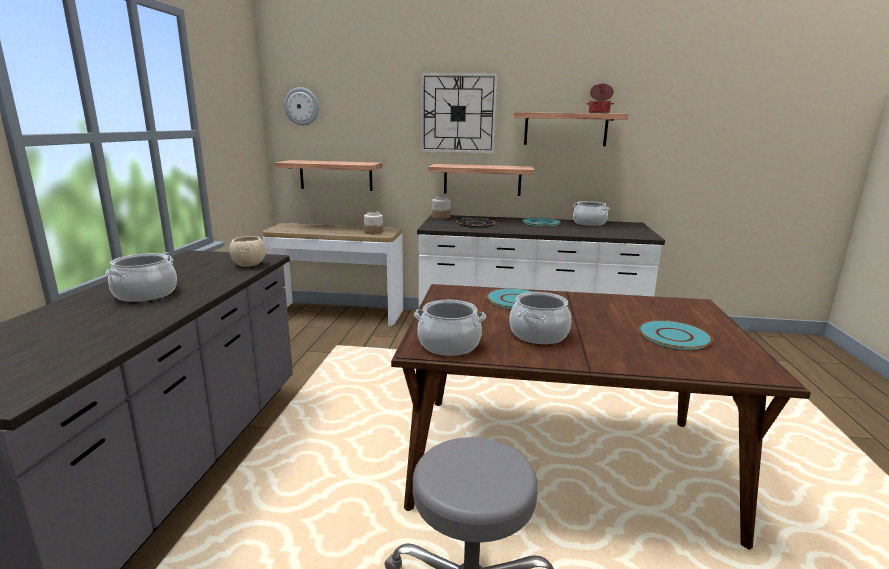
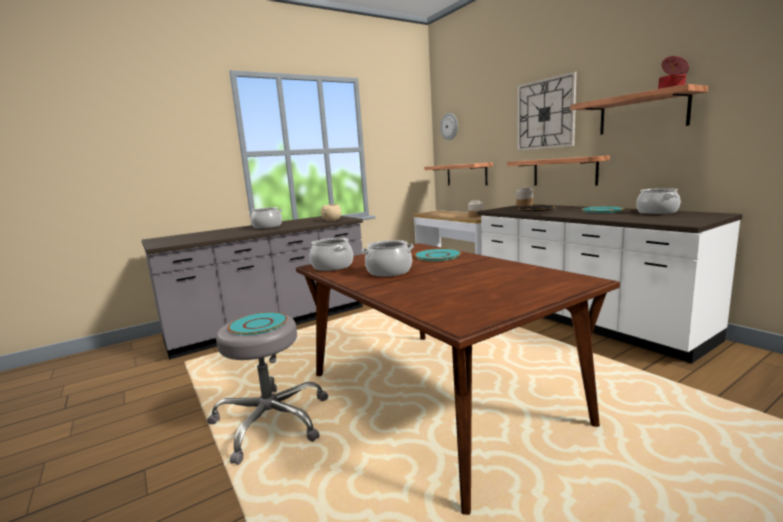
camera: 50 degrees right, 5 degrees down
(673, 336) = (474, 290): turquoise plate -> turquoise plate (258, 324)

